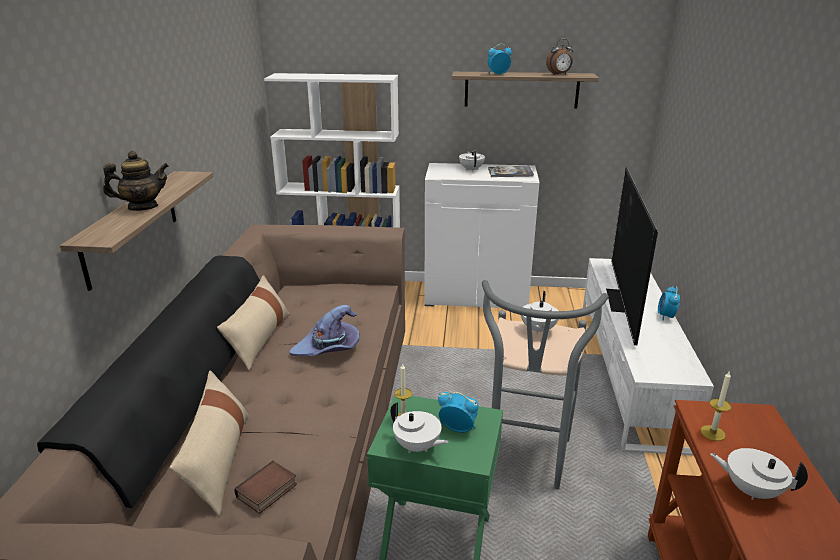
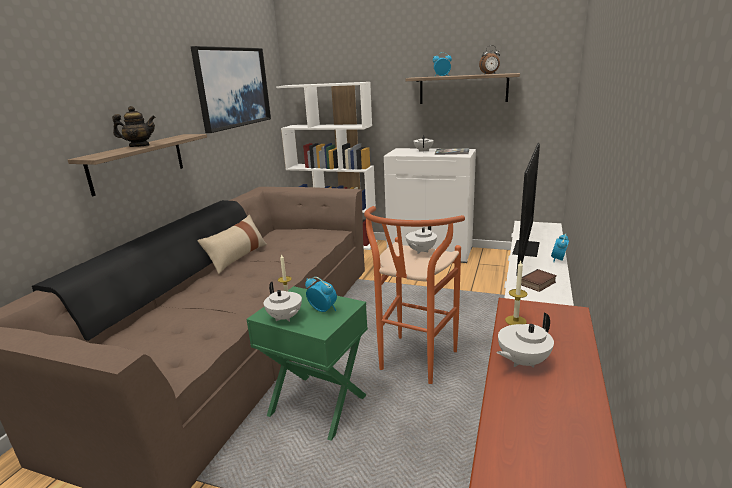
camera: 15 degrees right, 5 degrees down
(218, 89) = (233, 87): none -> picture
(218, 460) = (162, 321): beige pillow -> none
(267, 492) = (178, 341): book -> book (538, 284)
(328, 348) = (277, 264): purple hat -> none
(526, 464) = (413, 364): grey stool -> orange stool
(751, 490) = (522, 361): white teapot -> white teapot turned 75 degrees counterclockwise

